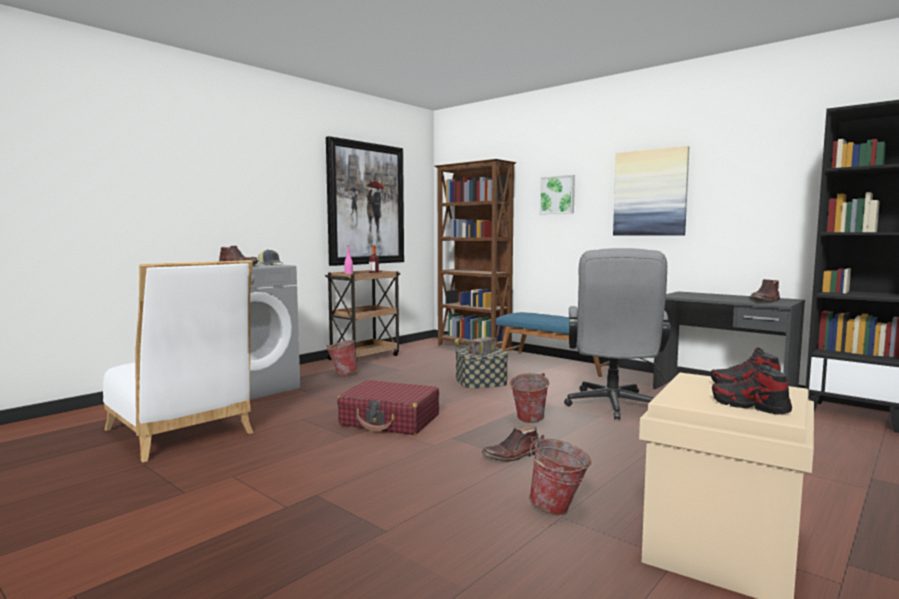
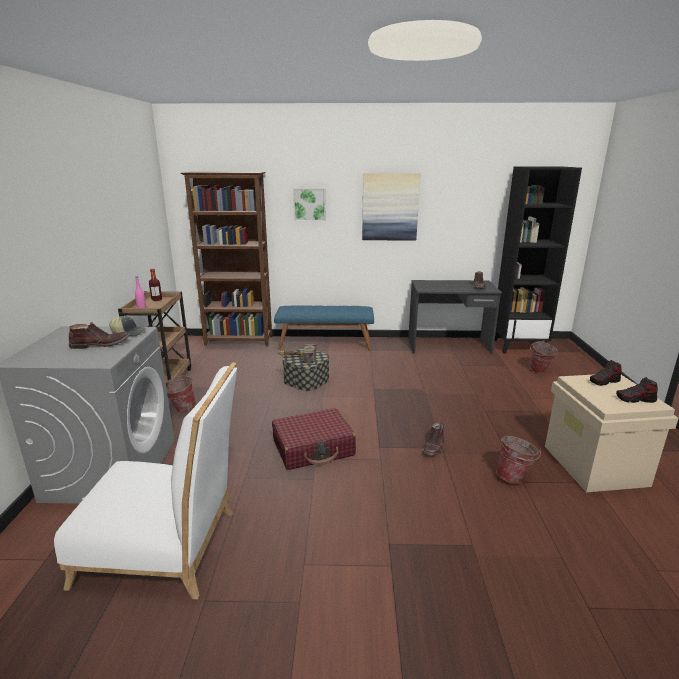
camera: 40 degrees left, 15 degrees up
(366, 204) = (127, 223): picture -> none
(527, 421) = (395, 410): bucket -> bucket (539, 371)
(612, 407) = (417, 378): grey office chair -> none

